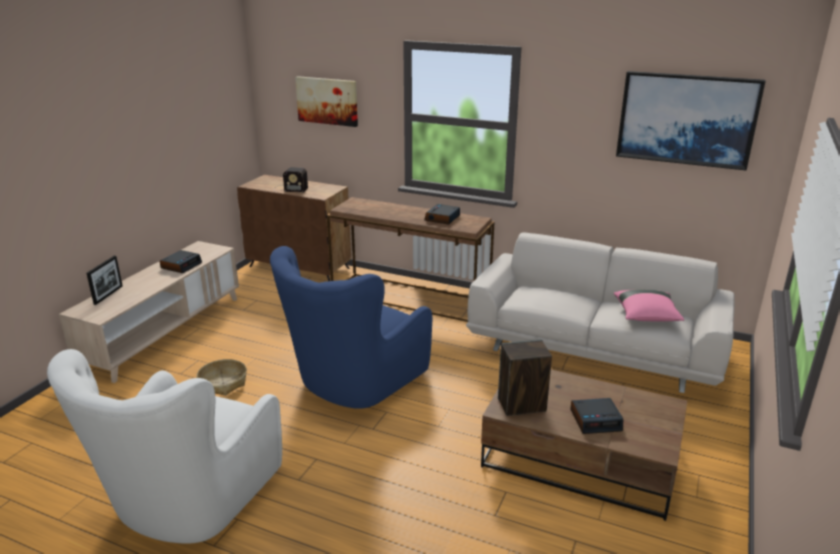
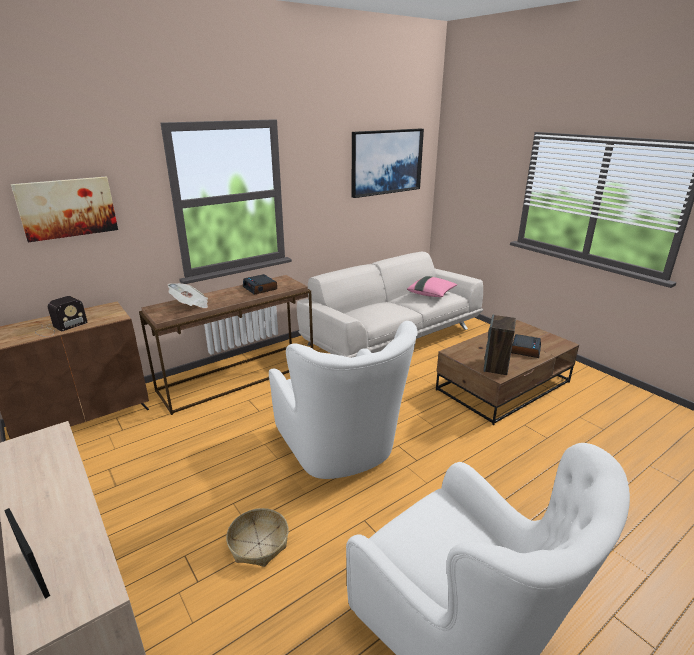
camera: 60 degrees left, 0 degrees up
(181, 265) = (50, 474): alarm clock -> none
(354, 382) = (340, 449): blue armchair -> white armchair
(374, 208) = (190, 305): none -> newspaper

